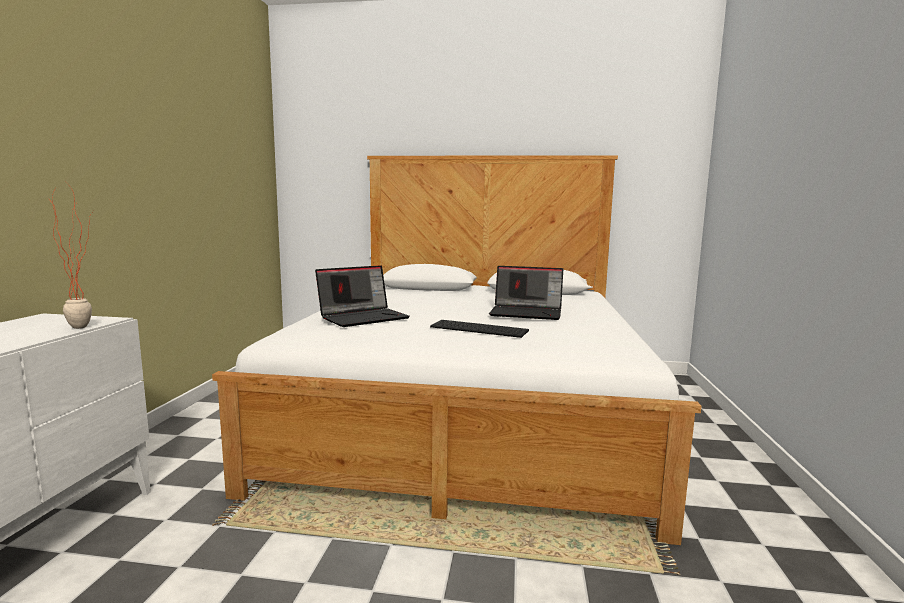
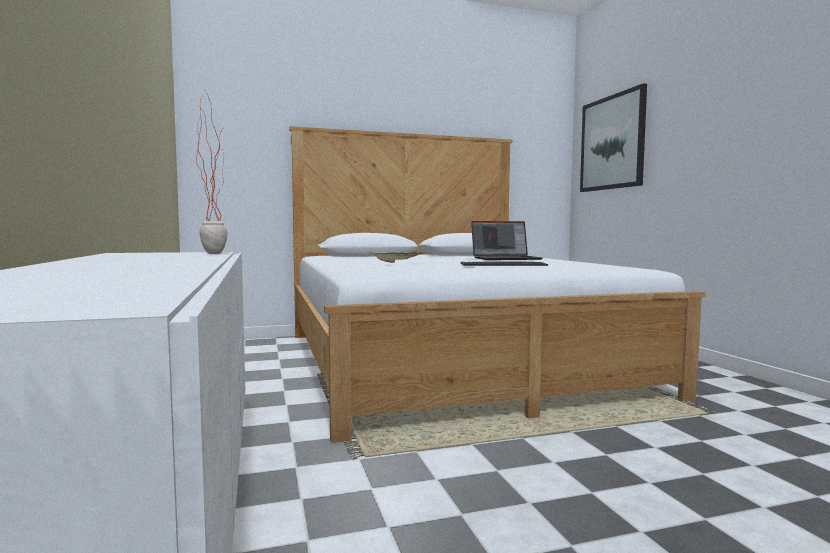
camera: 25 degrees left, 5 degrees down
(364, 317) = (397, 262): laptop -> beige tray
(740, 158) = (612, 142): none -> picture

